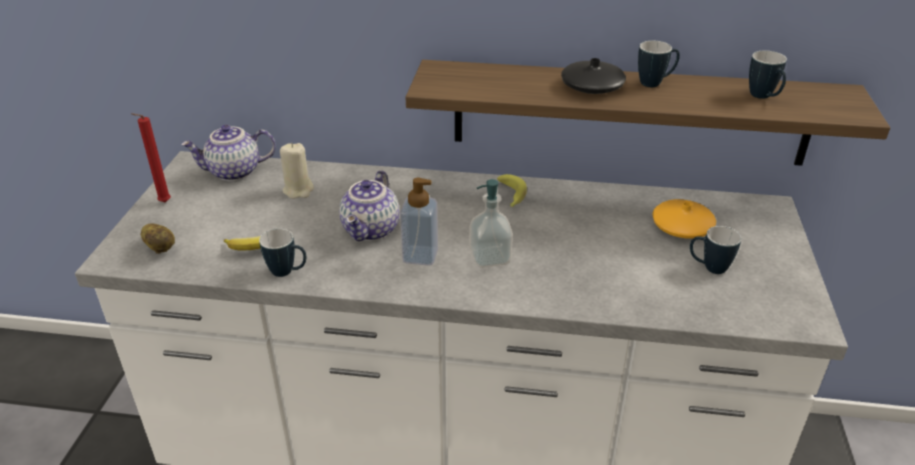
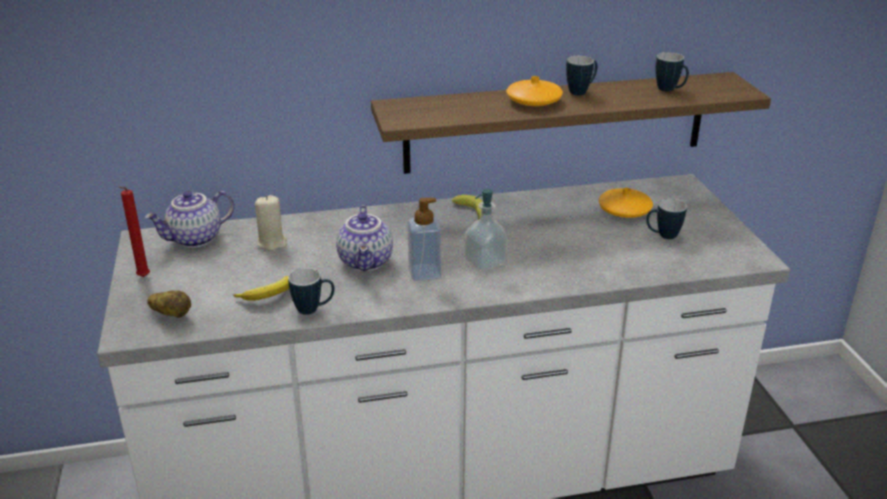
camera: 20 degrees left, 5 degrees down
(592, 86) = (534, 101): black vase -> orange vase

